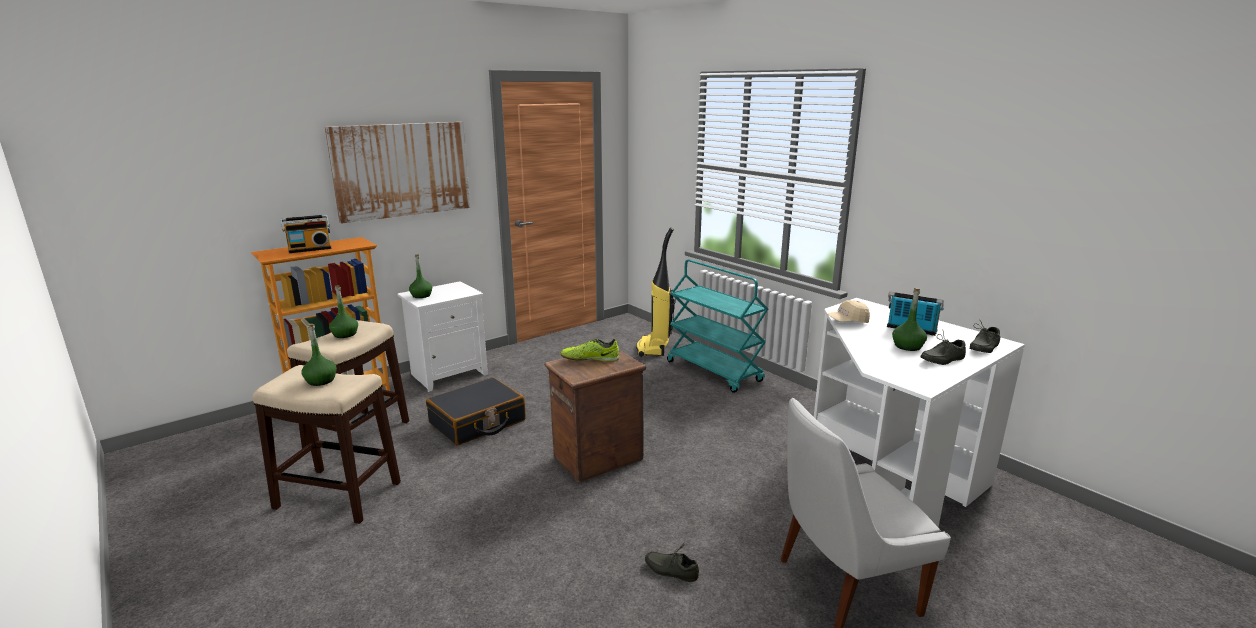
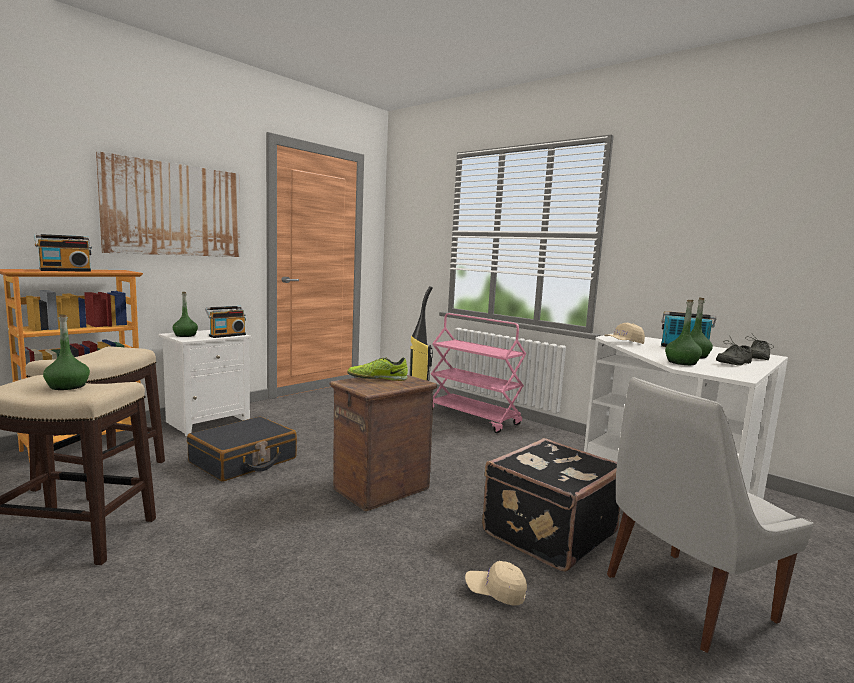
camera: 10 degrees left, 10 degrees down
(345, 334) = (99, 355): green bottle -> green bottle (681, 362)
(460, 294) = (226, 335): none -> radio
(672, 569) = (495, 592): grey shoe -> beige cap
(714, 371) = (473, 418): turquoise cart -> pink cart
(741, 512) = (547, 532): none -> black suitcase

